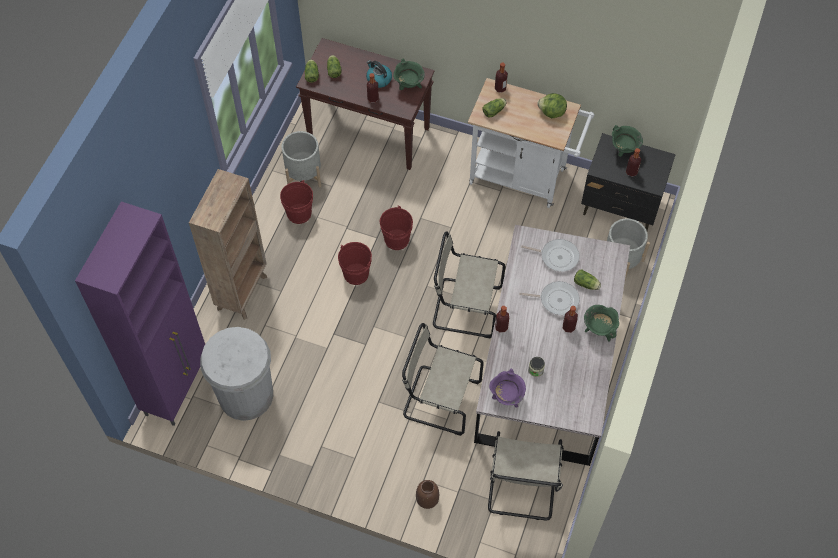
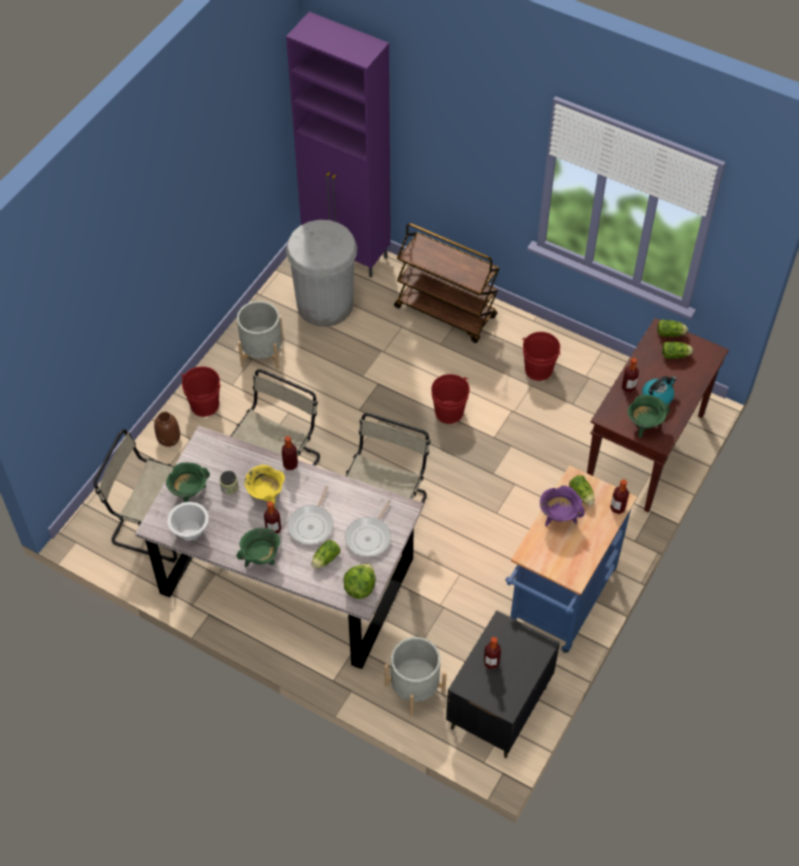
camera: 100 degrees right, 5 degrees down
(243, 291) = (446, 312): brown bookcase -> brown cart
(304, 174) = (592, 379): grey planter -> grey planter (262, 353)
(396, 239) = (488, 456): red bucket -> red bucket (205, 405)
(506, 397) = (205, 454): purple cooking pot -> purple cooking pot (559, 517)
(523, 177) = (559, 604): white cart -> blue cart
(538, 339) = (266, 496): none -> yellow cooking pot
(551, 113) = (570, 557): lettuce -> lettuce (360, 587)
(588, 391) = (190, 531): none -> white bowl
(623, 150) = (527, 661): green cooking pot -> green cooking pot (189, 493)

